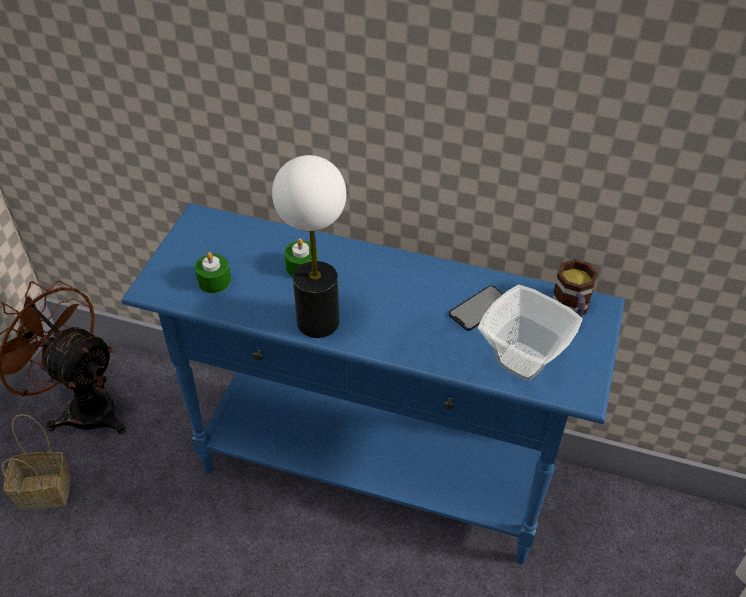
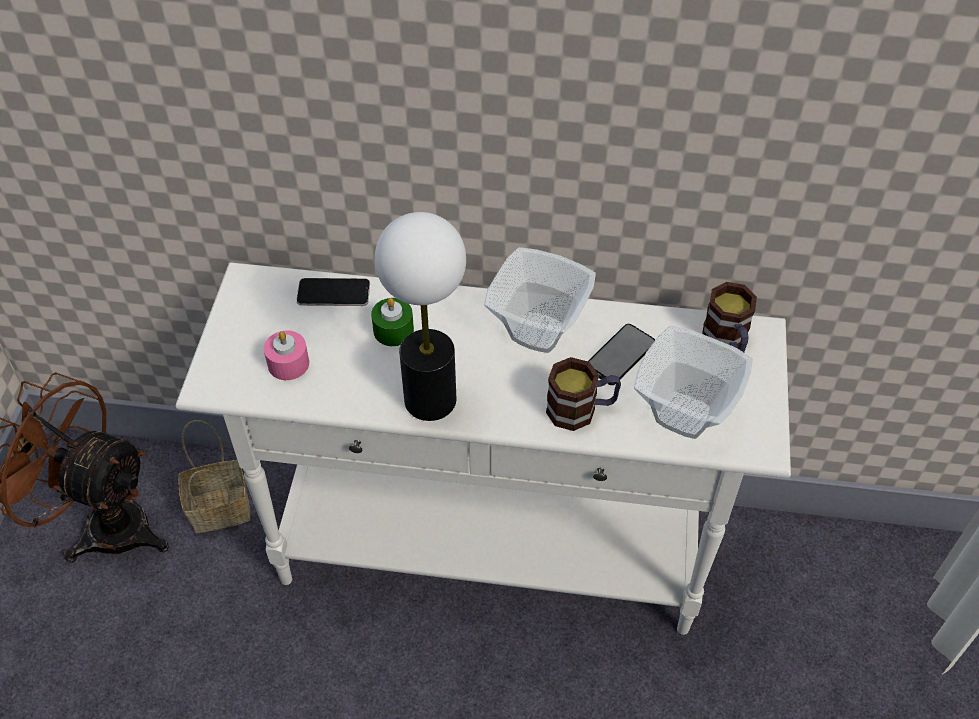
camera: 10 degrees left, 5 degrees up
(46, 490) = (85, 639): basket -> basket (222, 507)
(214, 281) = (288, 363): green candle -> pink candle
(262, 234) = (333, 293): none -> phone
(375, 472) = (491, 551): blue console table -> white console table
(418, 283) = (540, 332): none -> bowl
(438, 346) = (581, 409): none -> mug

